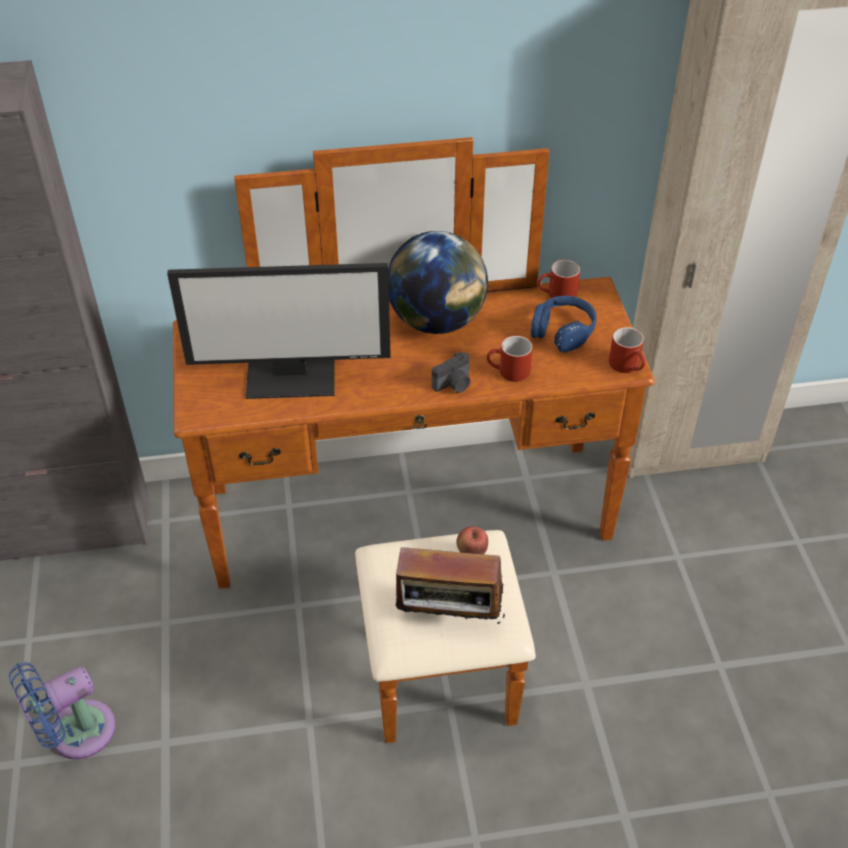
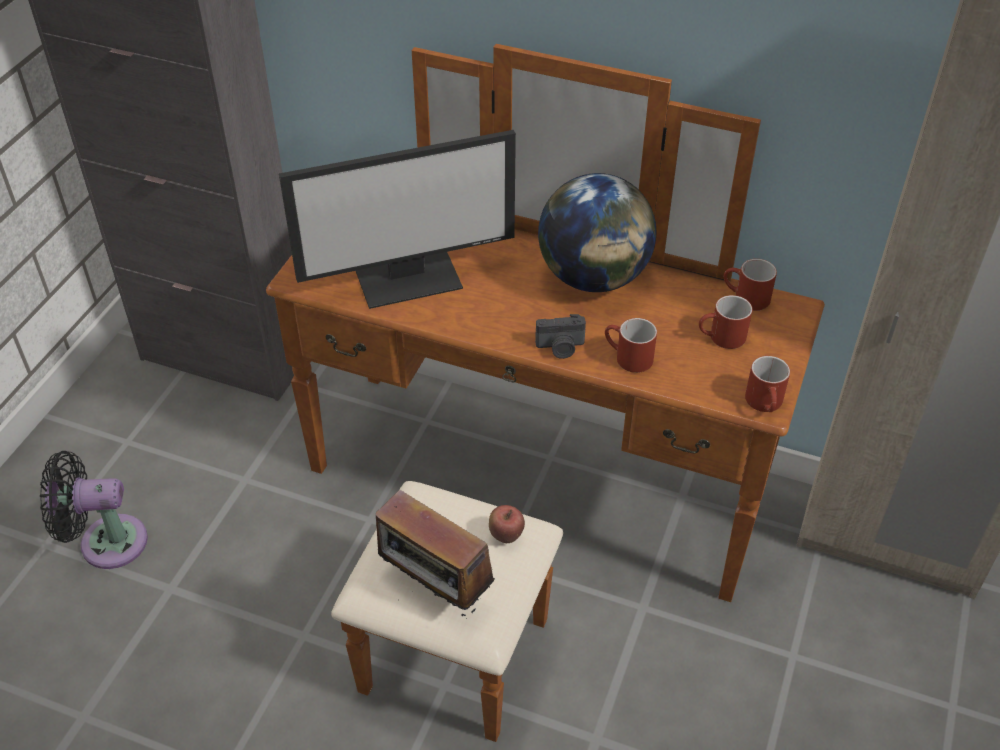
camera: 30 degrees right, 0 degrees up
(75, 733) = (106, 542): blue fan -> black fan
(292, 377) = (409, 278): monitor -> monitor turned 45 degrees counterclockwise
(563, 331) = (721, 338): blue headphones -> red mug

